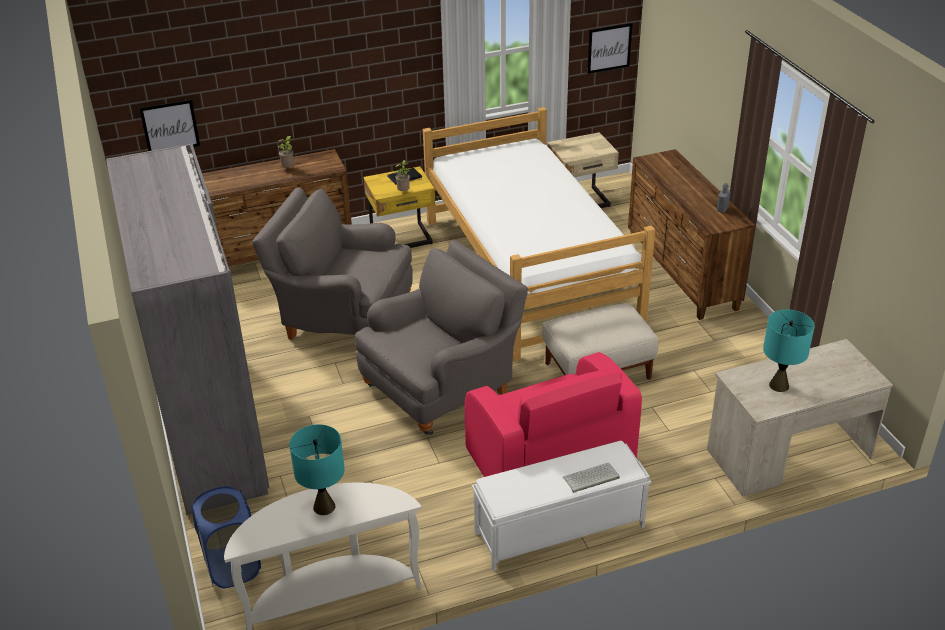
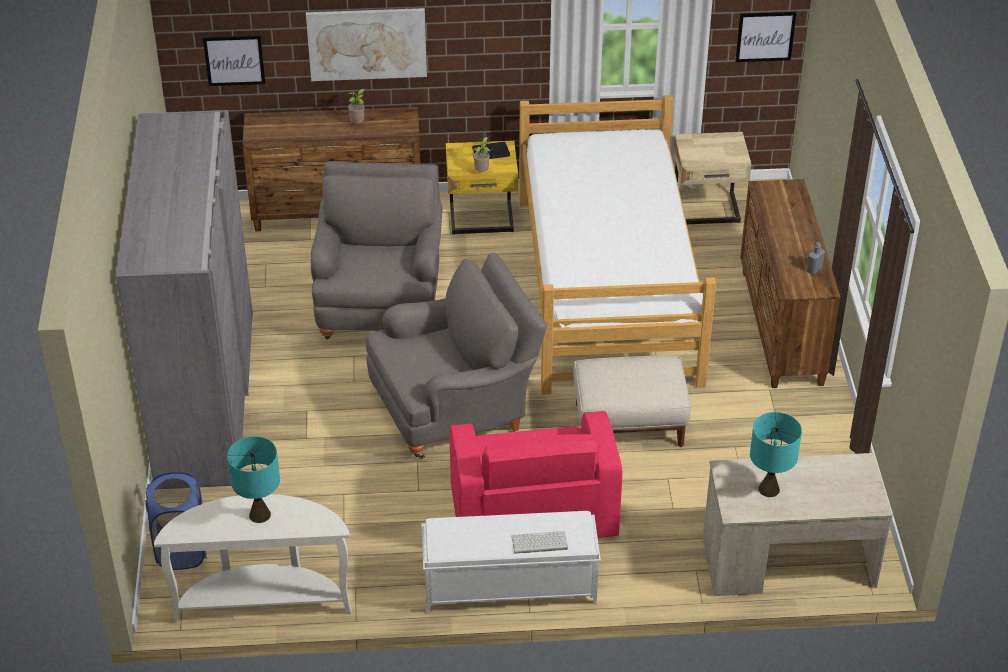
camera: 15 degrees right, 5 degrees up
(286, 95) = (367, 43): none -> picture
(342, 317) = (381, 303): grey armchair -> grey armchair turned 60 degrees clockwise

